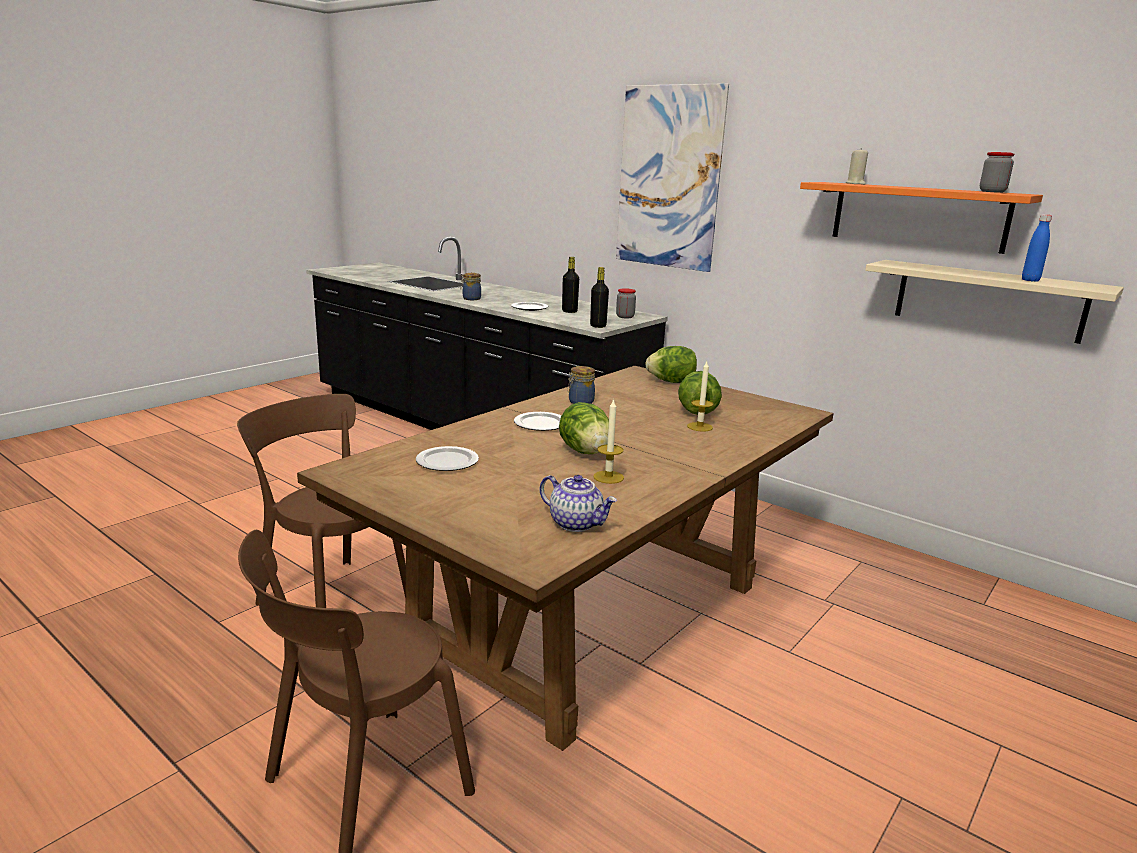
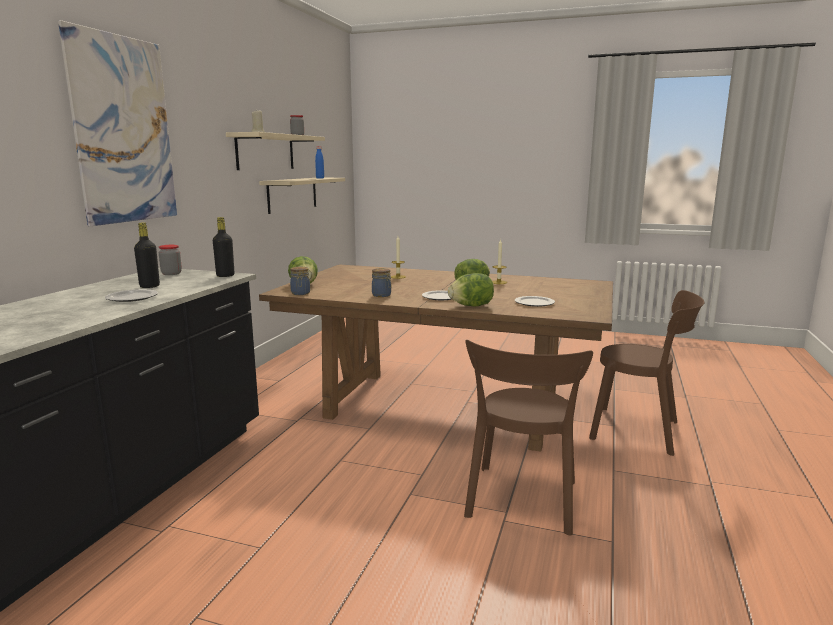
camera: 110 degrees left, 5 degrees down
(471, 299) = (61, 323): jar -> jar (300, 293)
(576, 523) = (555, 281): teapot -> none
(697, 411) = (369, 278): lettuce -> lettuce (471, 306)
(918, 216) = (265, 152): orange shelf -> beige shelf

